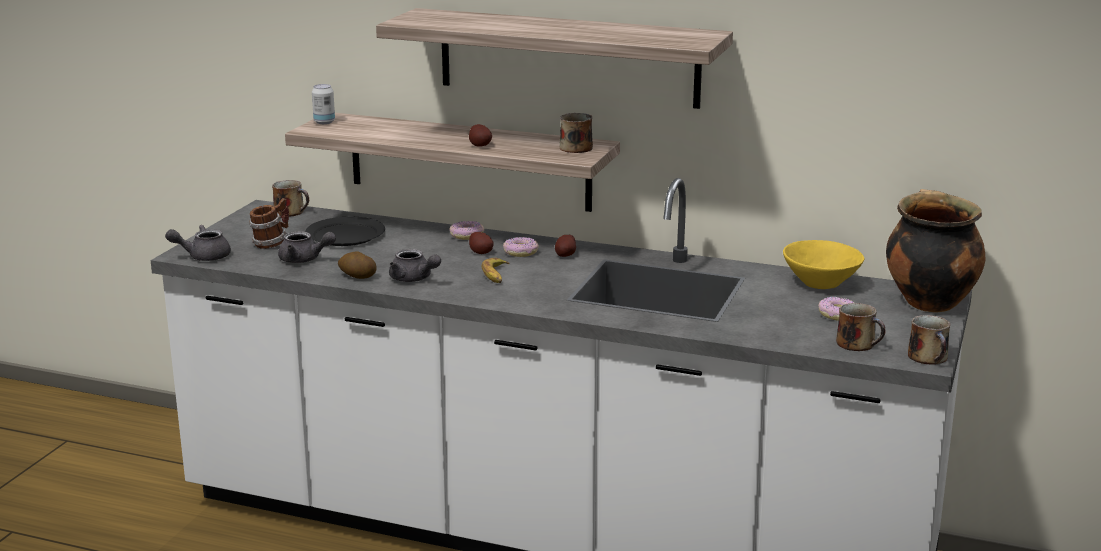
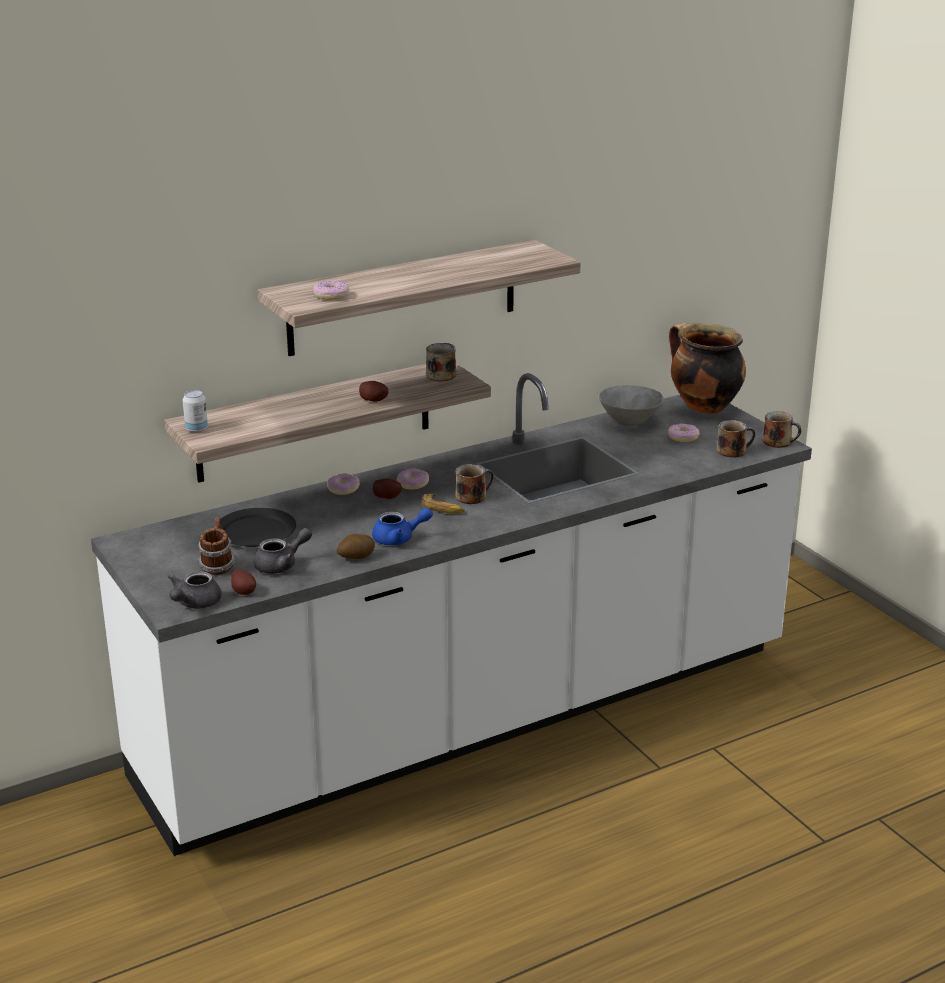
camera: 50 degrees left, 5 degrees up
(291, 212) = (155, 534): mug -> mug (472, 496)
(414, 279) = (399, 539): grey teapot -> blue teapot
(442, 21) = (331, 296): none -> donut
(565, 255) = (446, 472): potato -> potato (244, 591)
(821, 284) = (630, 421): yellow bowl -> grey bowl

